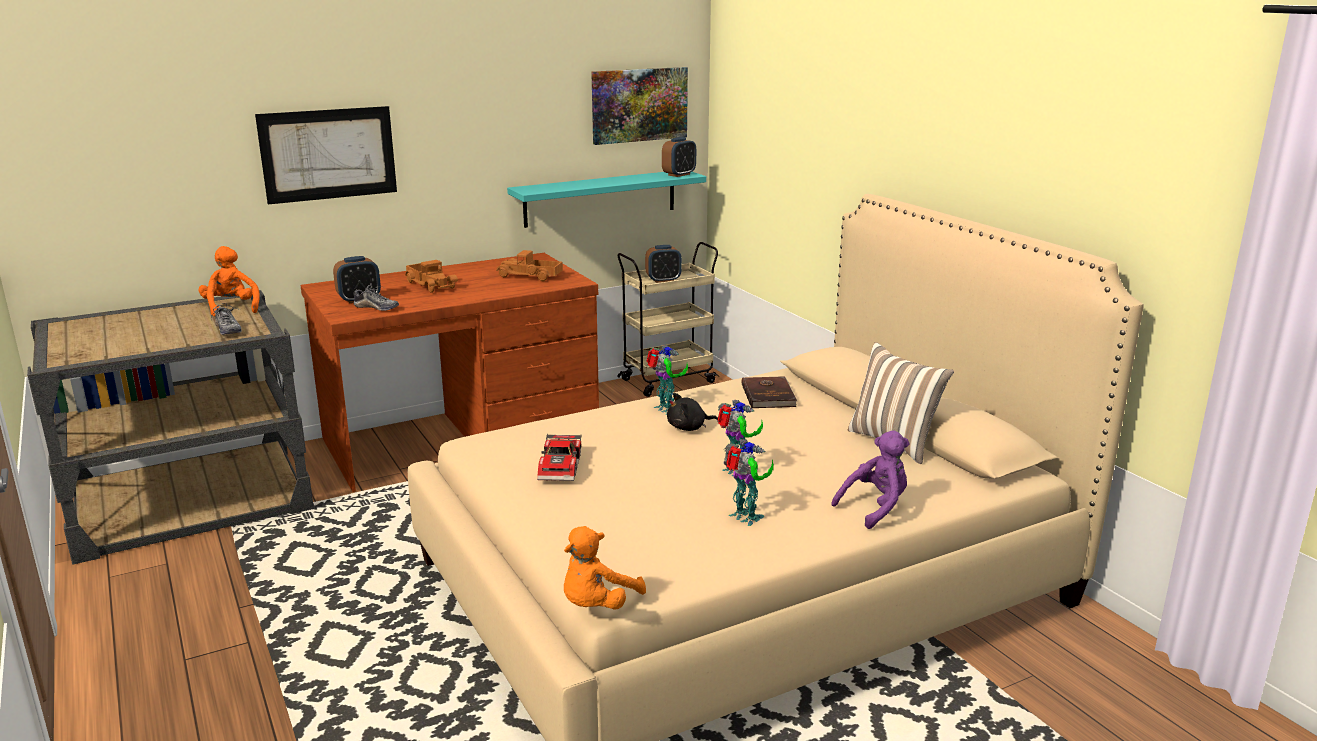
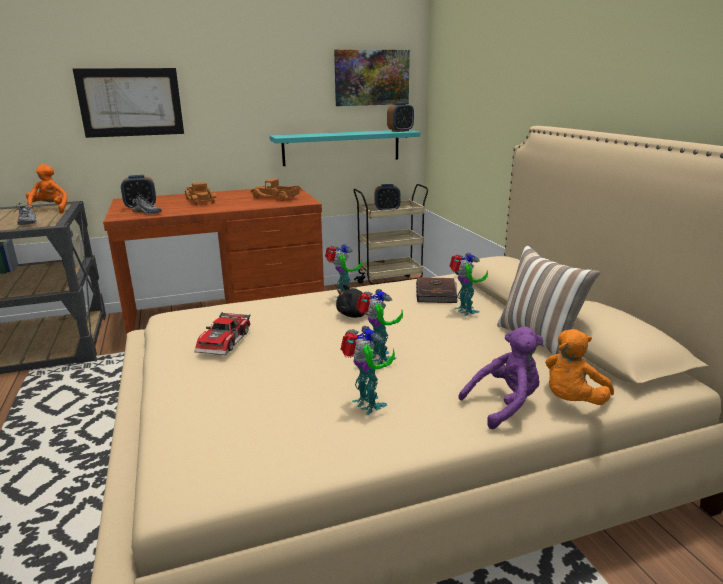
camera: 10 degrees right, 0 degrees up
(597, 605) = (160, 497): orange plush toy -> orange plush toy (572, 401)
(808, 416) = (465, 311): none -> toy robot

